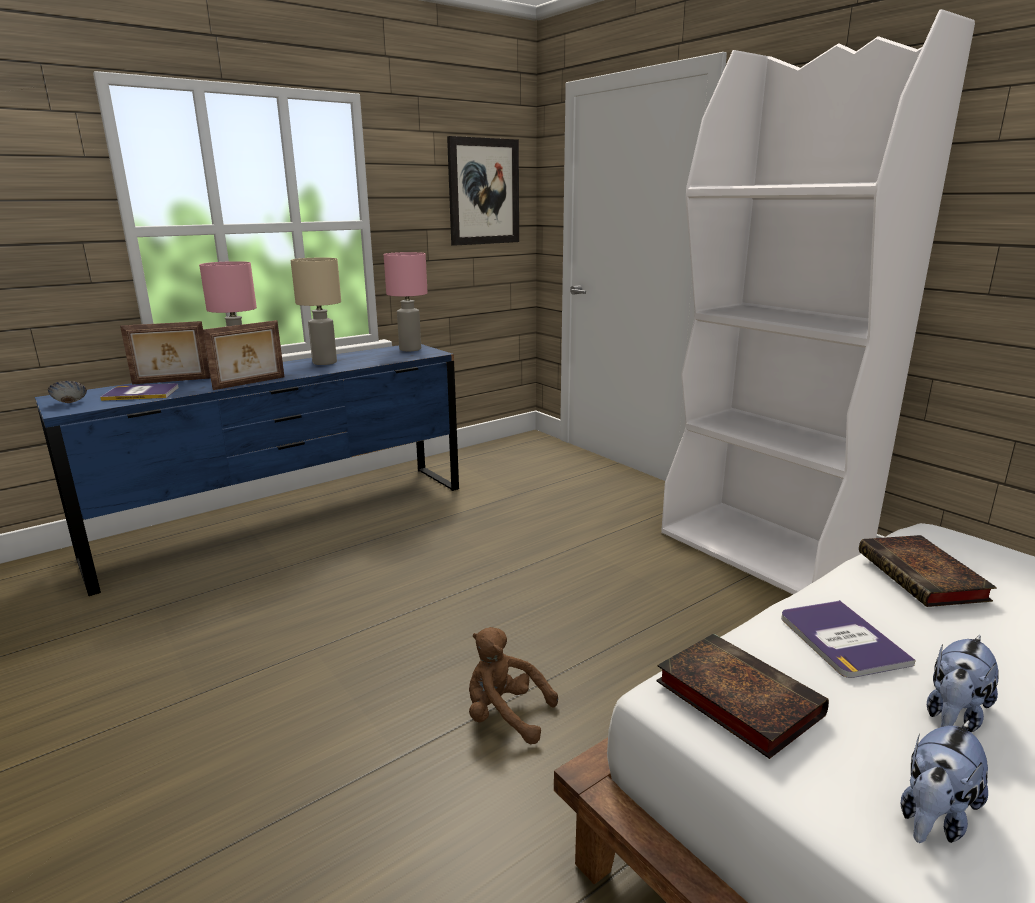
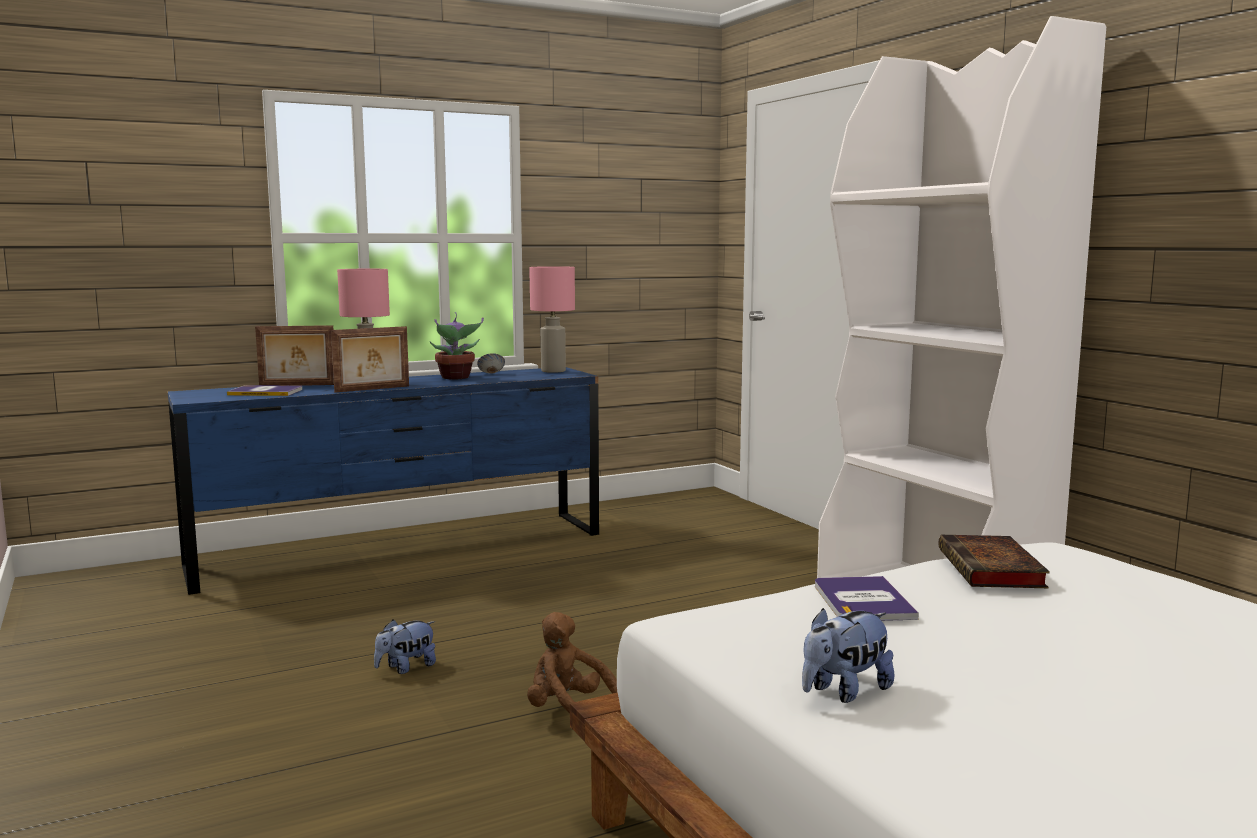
camera: 10 degrees right, 10 degrees down
(70, 403) = (198, 396): bowl -> bowl (491, 373)
(324, 363) = (455, 378): beige table lamp -> potted plant
(483, 192) = (654, 206): picture -> none
(733, 697) = (724, 624): book -> none
(954, 714) = (927, 648): plush toy -> plush toy (406, 668)

